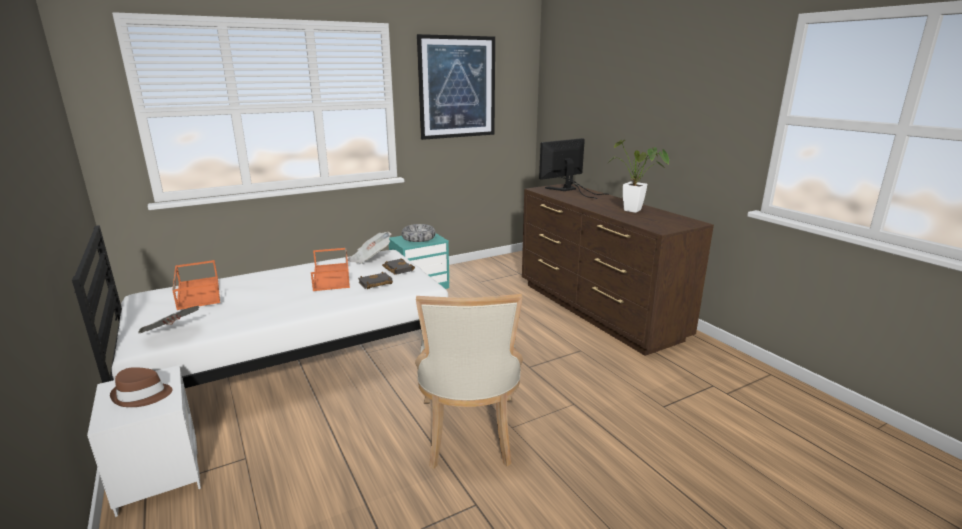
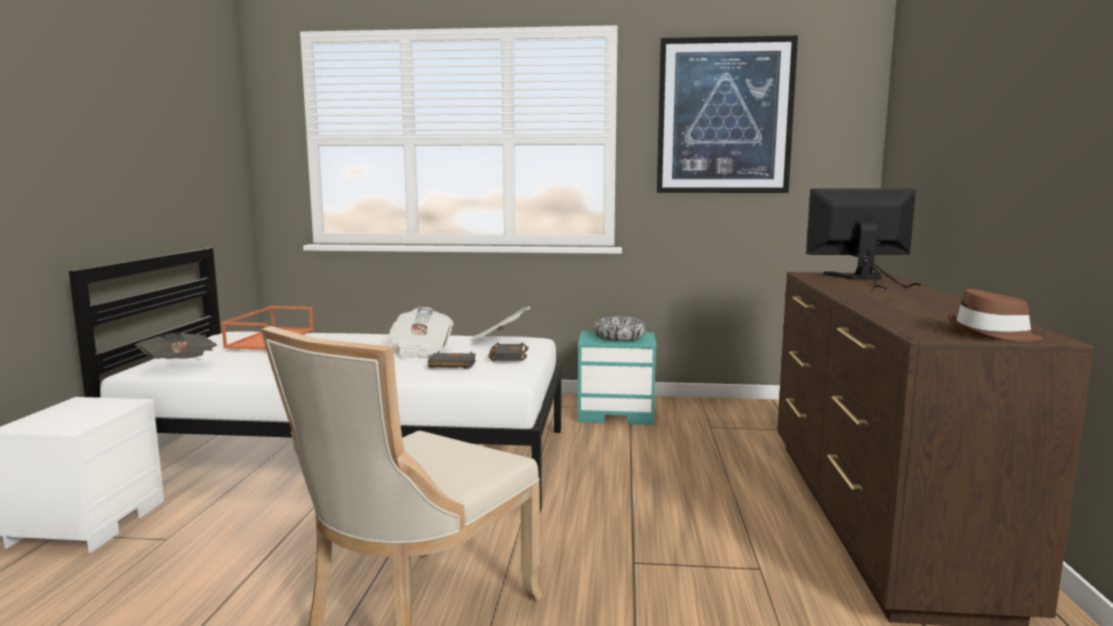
camera: 35 degrees right, 10 degrees down
(142, 395) = (77, 415): brown hat -> brown hat (992, 334)
(332, 277) = (420, 350): orange tray -> newspaper
(636, 211) = (937, 311): potted plant -> none

